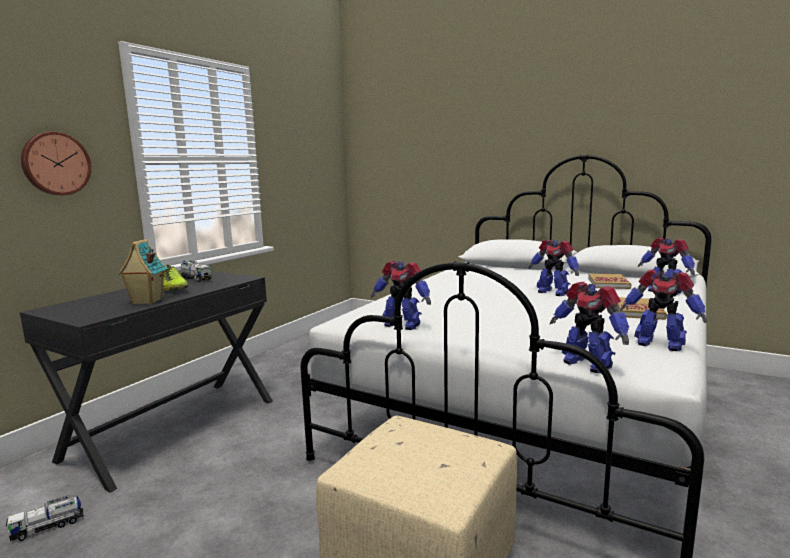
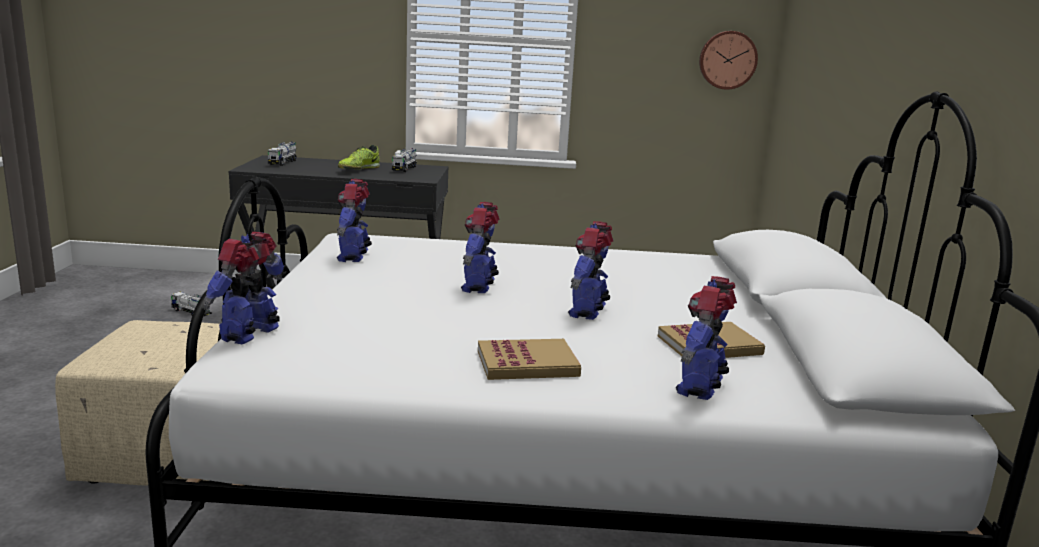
camera: 60 degrees right, 5 degrees up
(55, 164) = (329, 35): wall clock -> wall clock (727, 60)
(82, 307) = (283, 162): none -> toy truck
(146, 302) = (309, 171): toy house -> none
(659, 344) = (350, 371): toy robot -> toy robot (479, 286)

